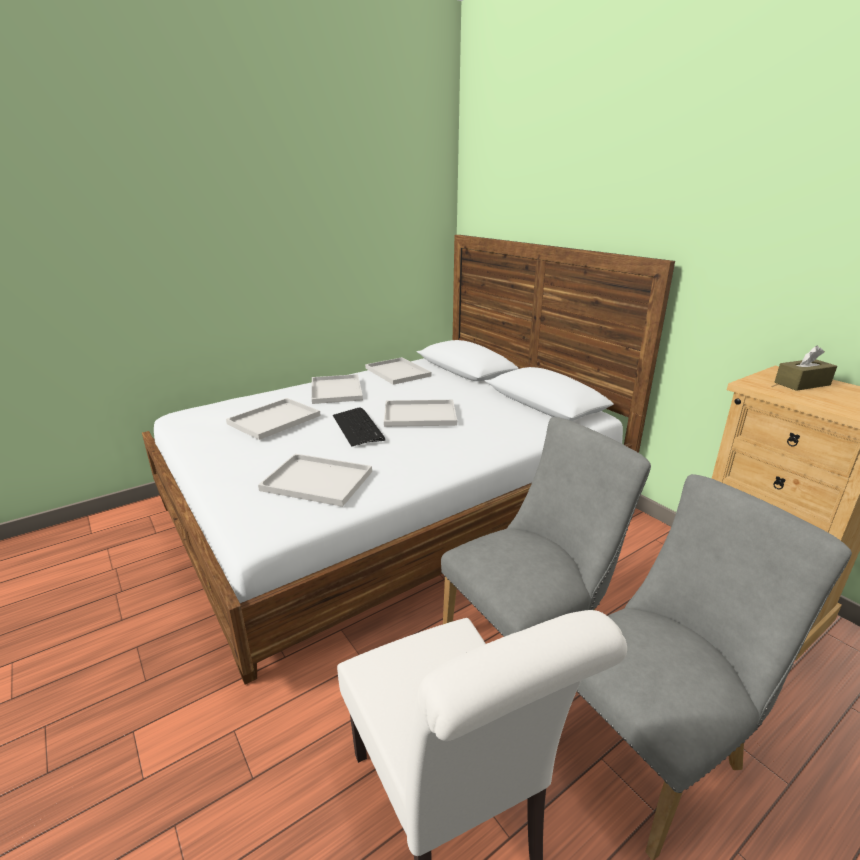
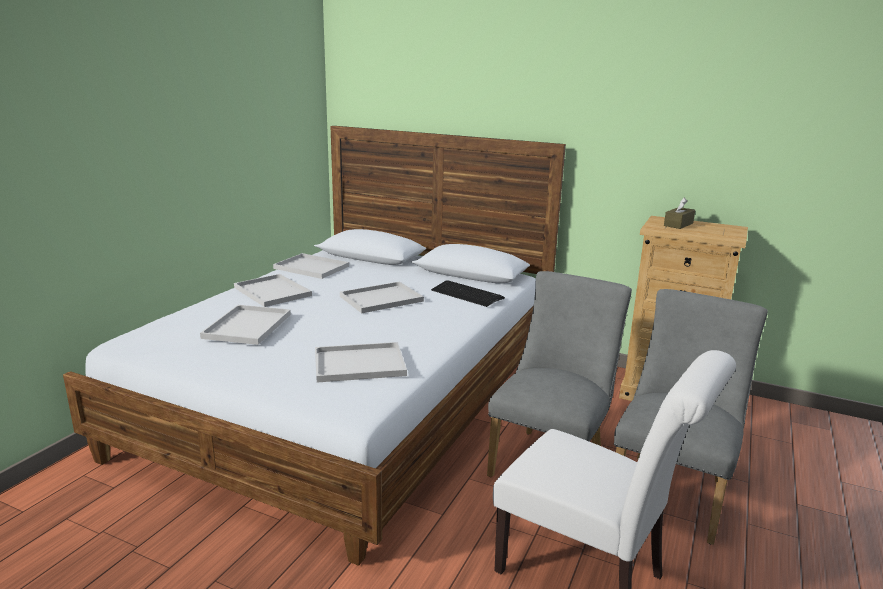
camera: 30 degrees left, 5 degrees down
(358, 427) = (339, 318): keyboard -> keyboard (467, 294)

